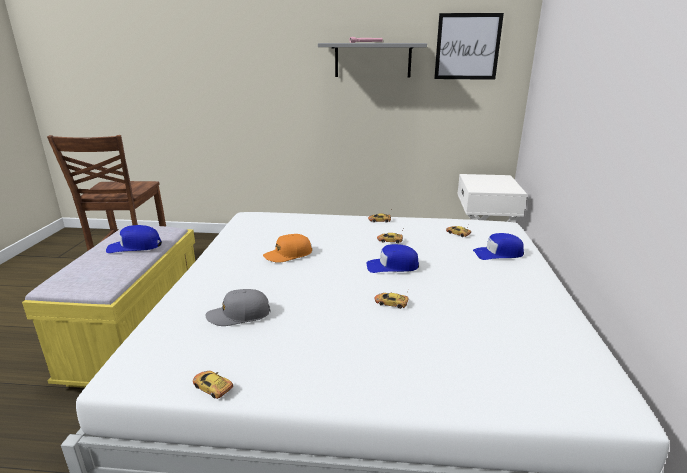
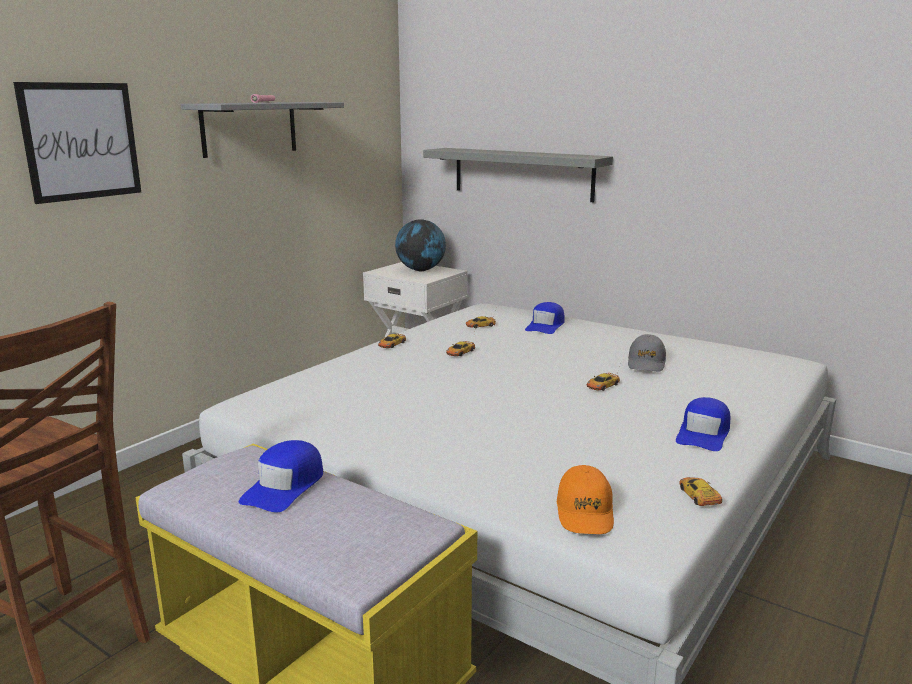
camera: 60 degrees left, 5 degrees down
(212, 387) = (699, 495): toy car -> toy car turned 105 degrees clockwise
(239, 315) = (558, 460): grey cap -> grey cap (646, 363)
(288, 255) = (428, 405): orange cap -> orange cap (585, 512)
(392, 266) = (527, 366): blue cap -> blue cap (703, 433)
(467, 47) = (346, 106): picture -> picture (81, 141)
(496, 183) = (421, 270): none -> globe
(565, 115) = (522, 174): none -> grey shelf

